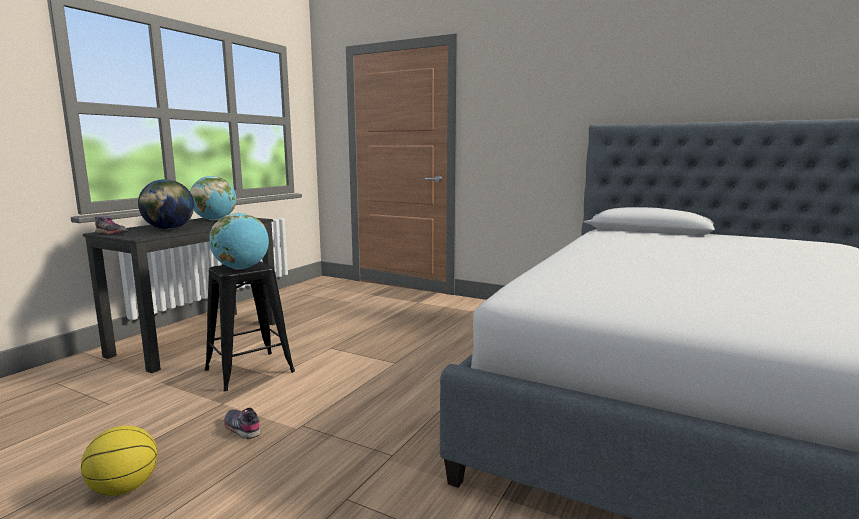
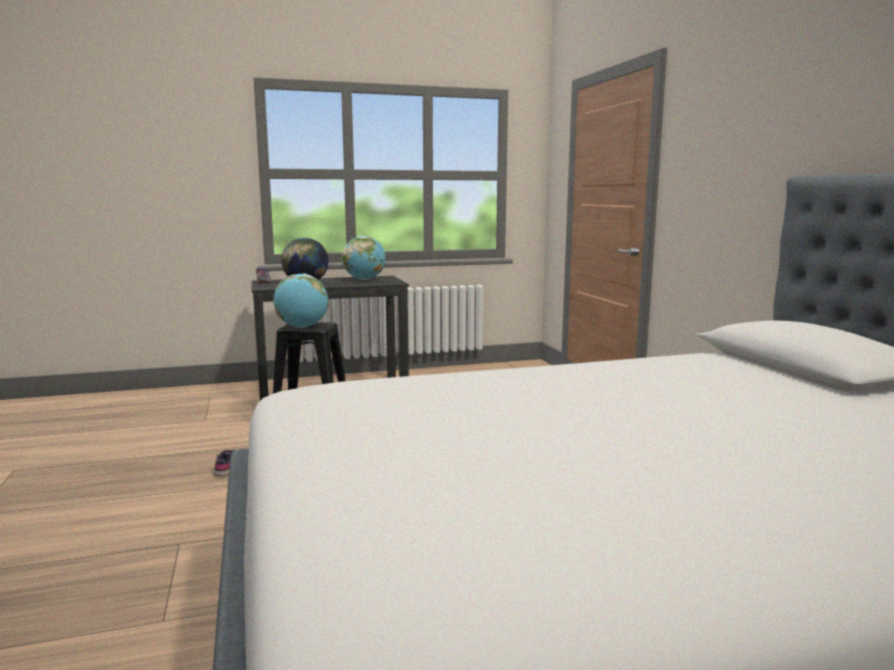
camera: 45 degrees right, 0 degrees up
(123, 488) = (118, 475): basketball -> none

